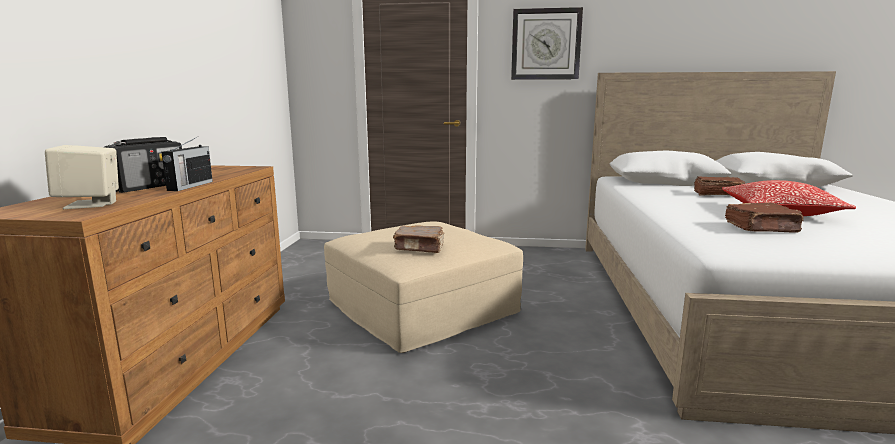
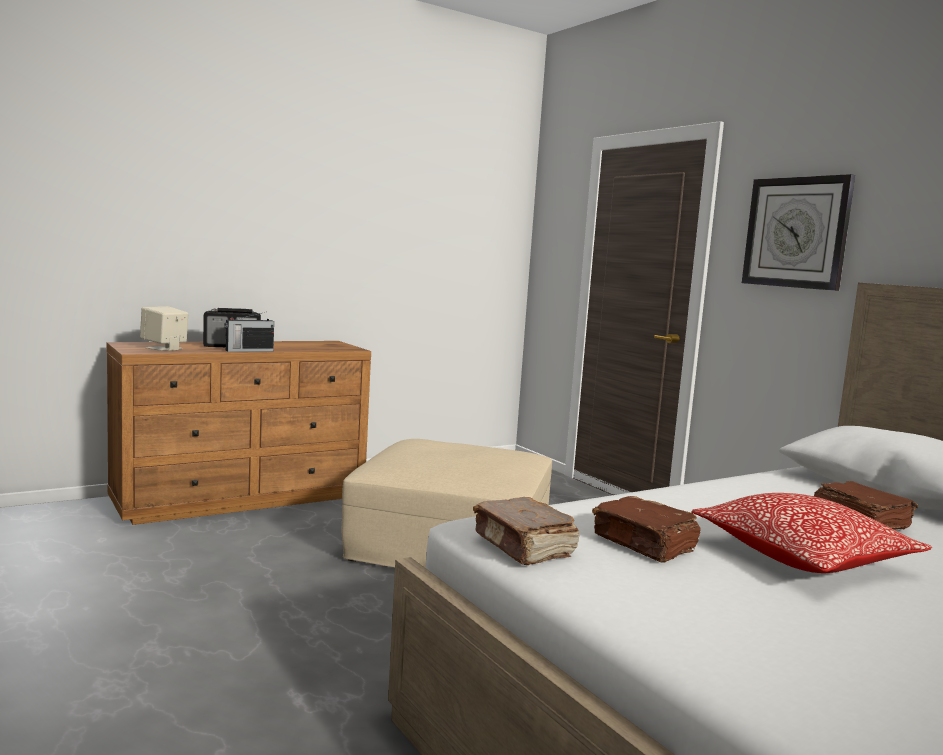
camera: 50 degrees right, 5 degrees down
(420, 248) = (417, 462): brown book -> brown book (523, 547)

